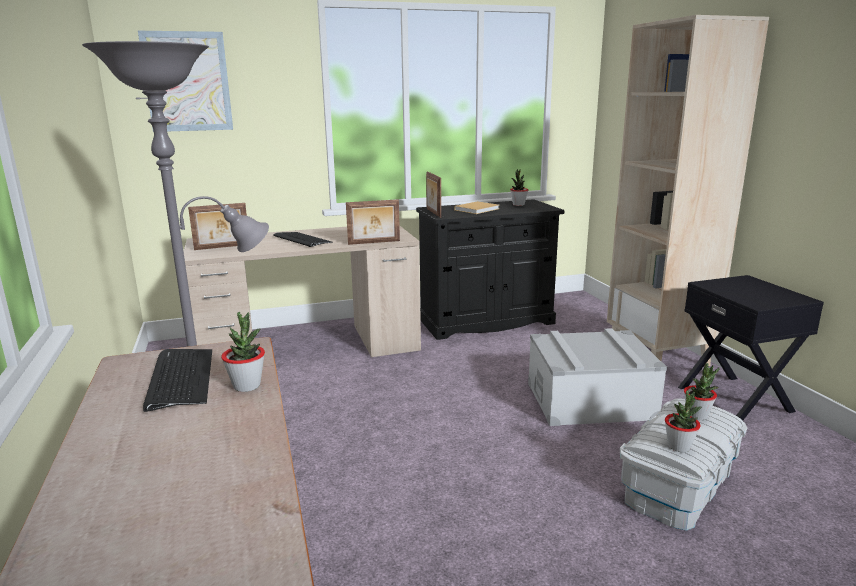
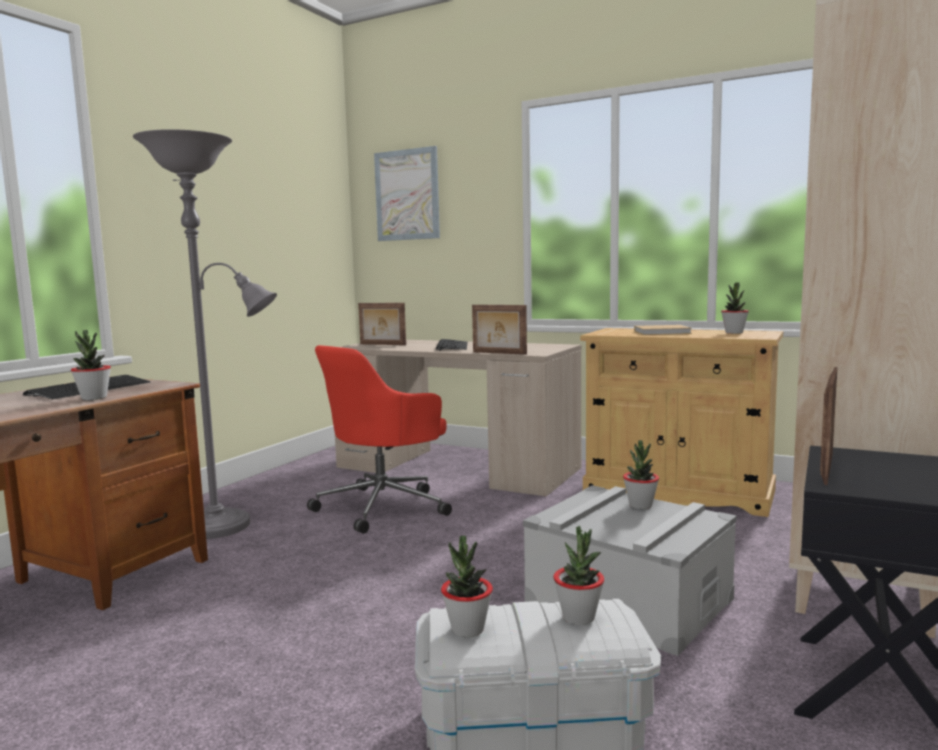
camera: 45 degrees right, 10 degrees down
(325, 400) = (384, 506): none -> red office chair
(433, 213) = (600, 331): picture frame -> picture frame (826, 468)
(486, 321) = (678, 492): black cabinet -> beige cabinet
(582, 339) = (640, 505): none -> potted plant

